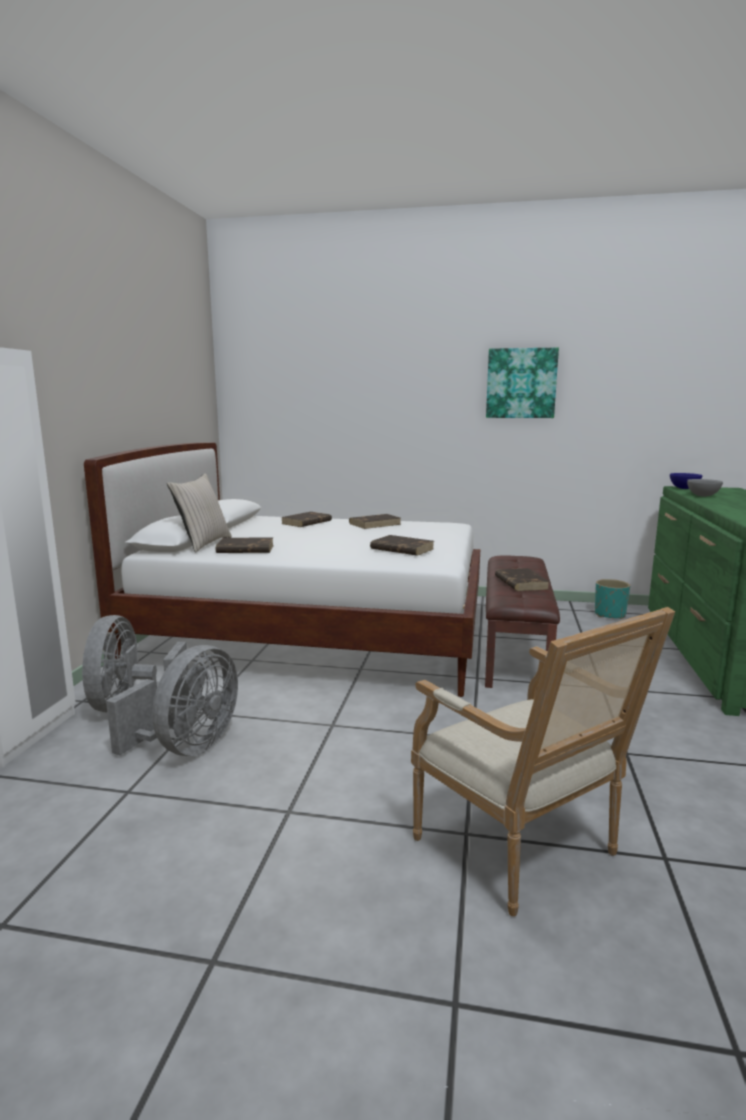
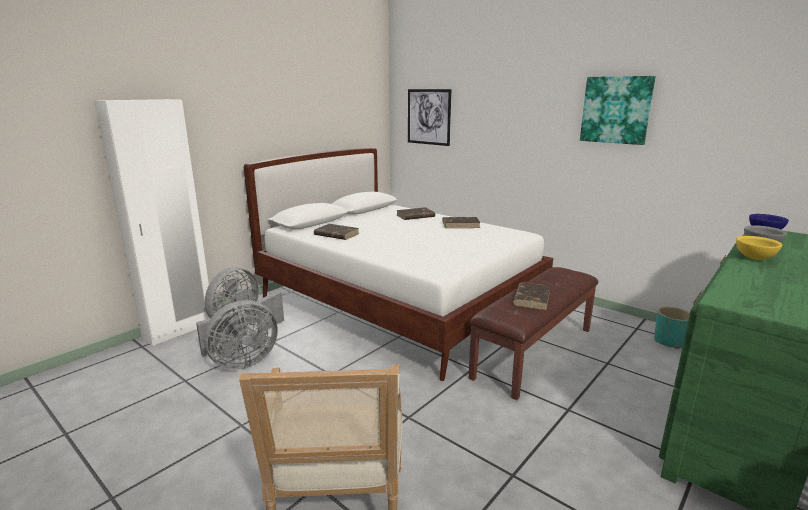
camera: 30 degrees right, 5 degrees up
(203, 544) = (320, 226): beige pillow -> none
(282, 399) = (428, 117): none -> picture
(401, 549) = (433, 252): brown book -> none
(718, 503) = (755, 258): none -> yellow bowl

